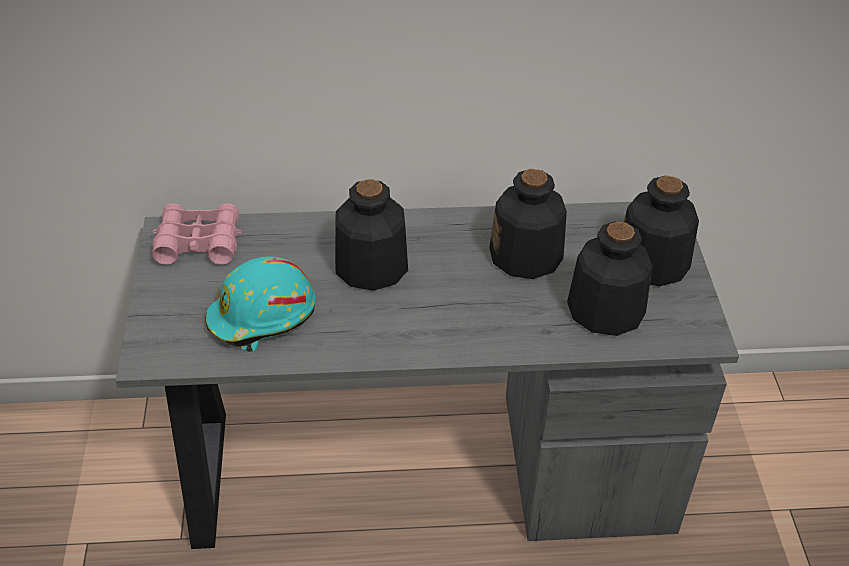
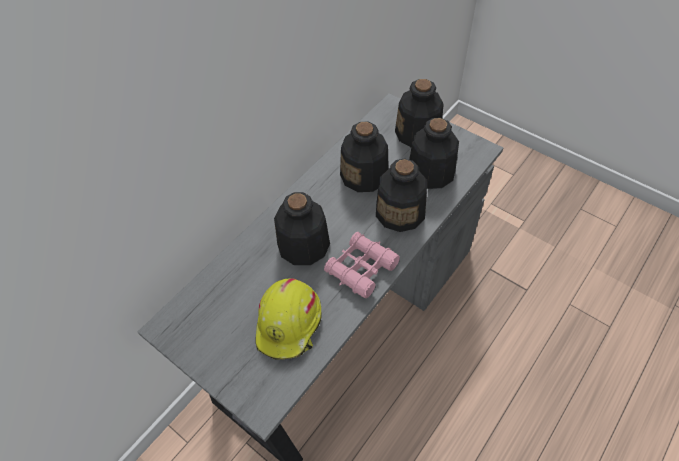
camera: 45 degrees left, 10 degrees up
(198, 242) = (193, 317): pink binoculars -> pink binoculars (361, 268)
(262, 317) = (290, 324): turquoise hard hat -> yellow hard hat
(510, 318) = (400, 212): none -> bottle

